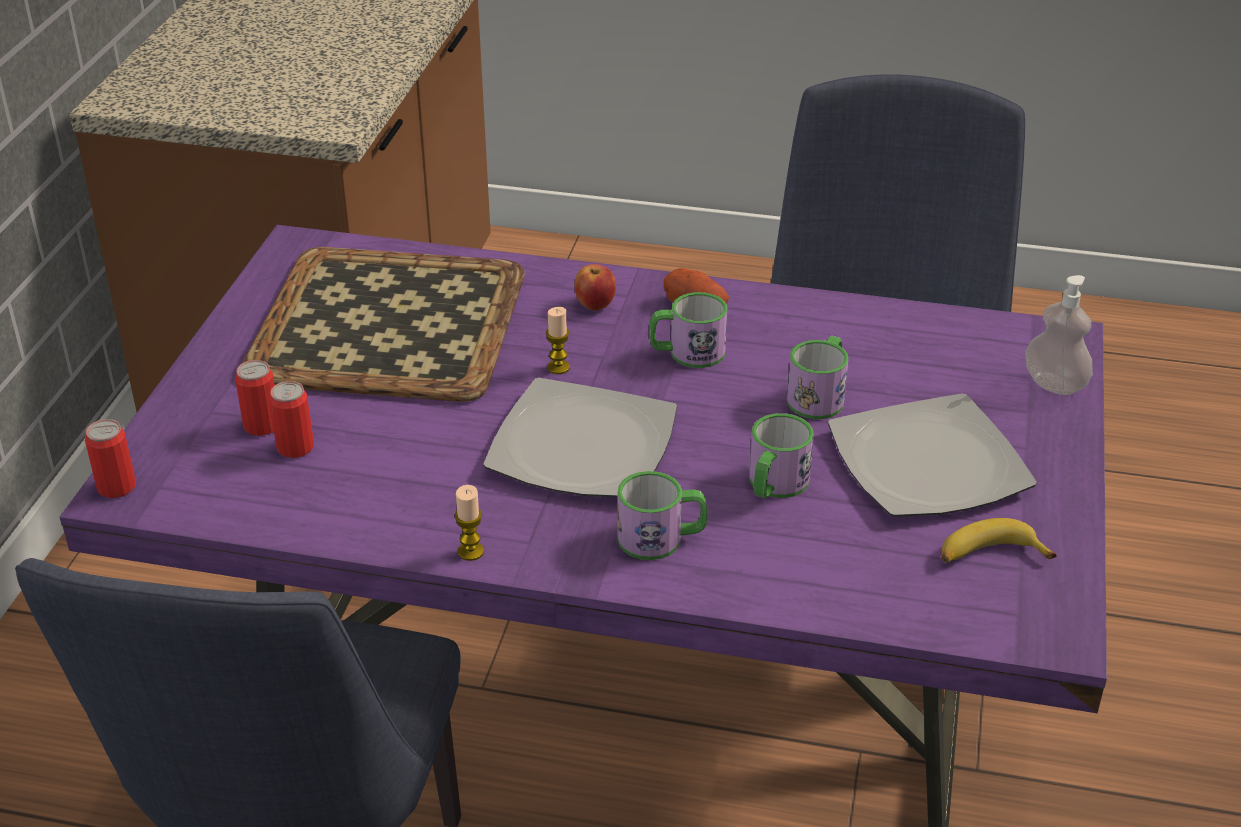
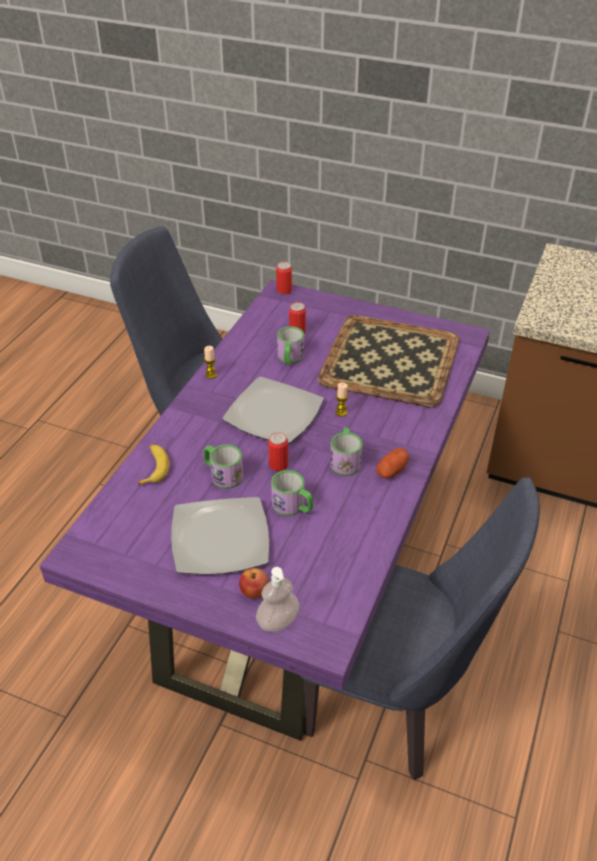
camera: 100 degrees right, 5 degrees up
(262, 425) = (315, 324): can -> can (278, 465)
(595, 305) = (398, 431): apple -> apple (254, 592)
(661, 538) = (198, 430): mug -> mug (289, 358)
(989, 555) = (139, 544): banana -> banana (153, 467)

